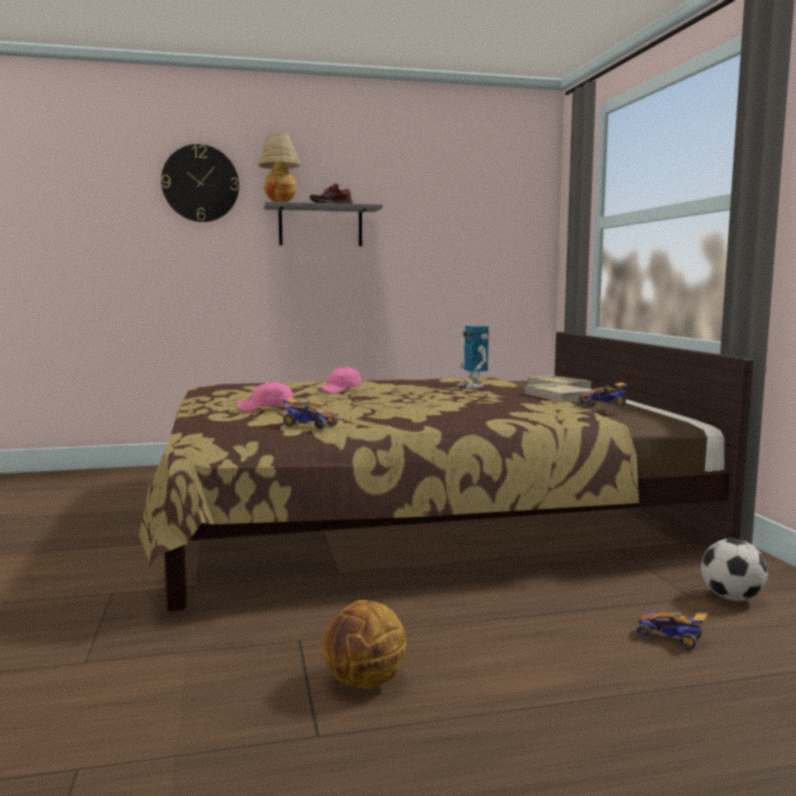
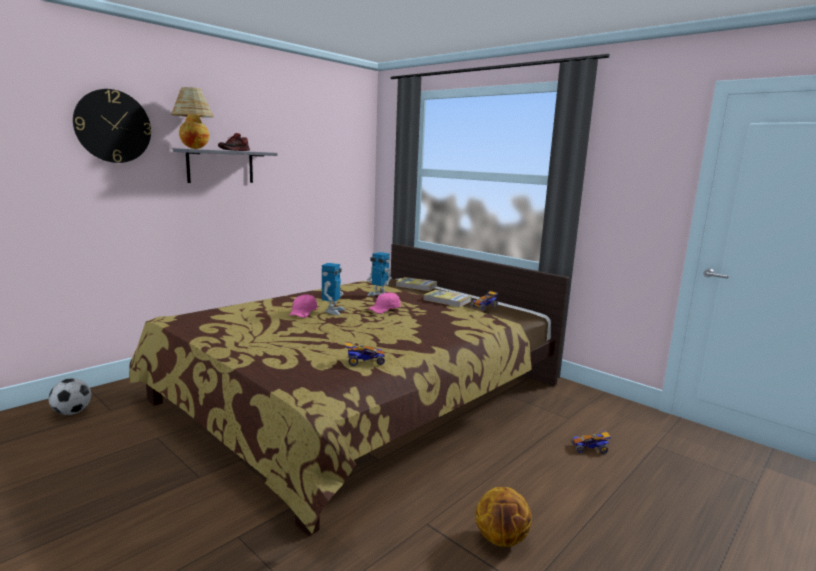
camera: 35 degrees left, 5 degrees up
(266, 409) = (294, 346): pink cap -> pink cap (385, 309)
(377, 392) = (333, 311): none -> toy robot
(731, 598) = (582, 413): football -> football (72, 412)

